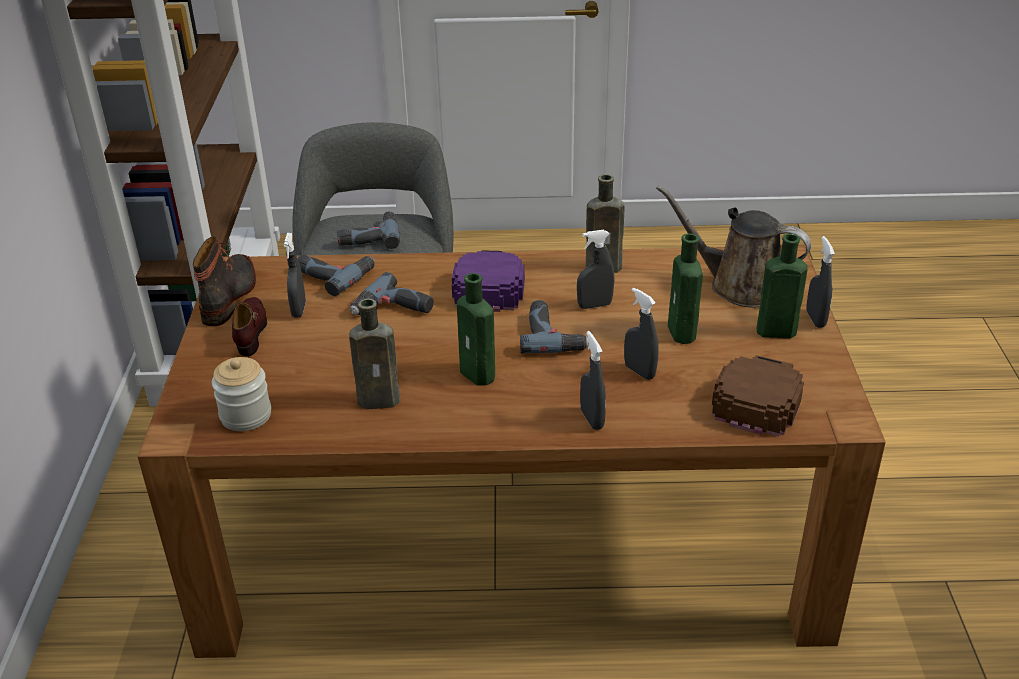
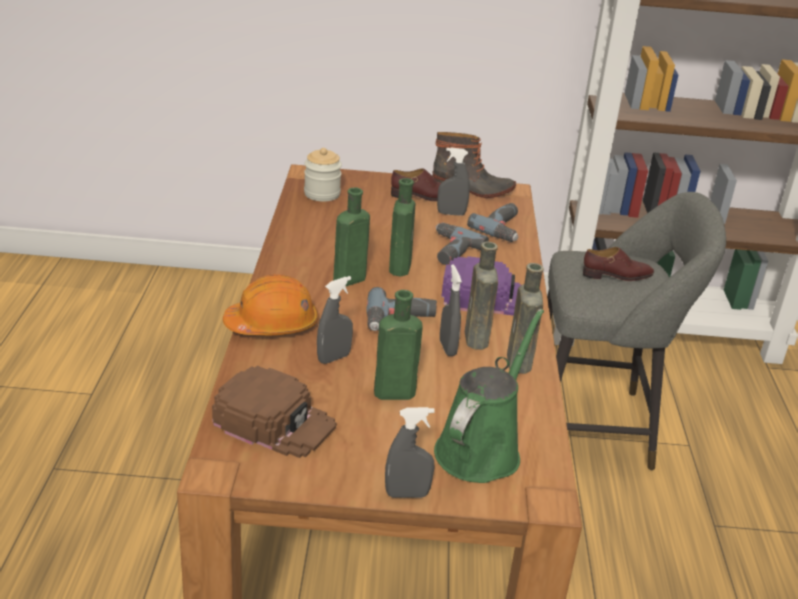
camera: 90 degrees right, 5 degrees down
(369, 236) = (617, 275): power drill -> brown shoe
(382, 400) = (325, 240): brown bottle -> brown bottle (476, 340)
(592, 419) = (272, 325): grey spray bottle -> orange hard hat
(739, 286) = (481, 449): brown watering can -> green watering can
(773, 331) = (386, 455): green bottle -> green bottle (400, 266)

